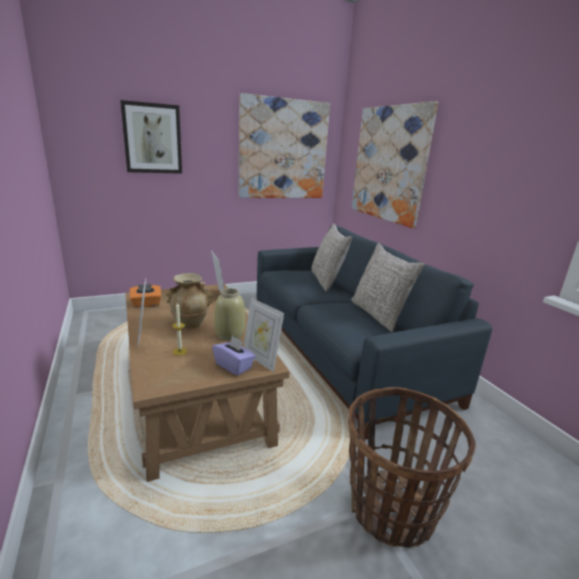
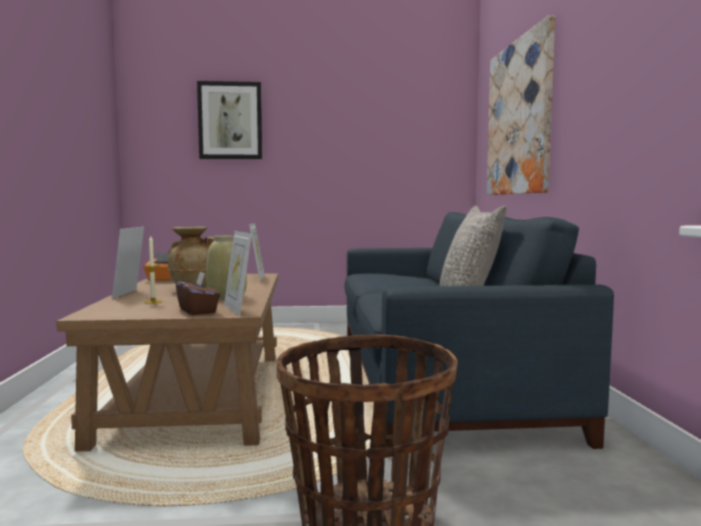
camera: 20 degrees right, 15 degrees down
(234, 366) = (198, 311): purple tissue box -> brown tissue box
(283, 150) = (393, 127): picture -> none
(327, 281) = (428, 281): grey pillow -> none

